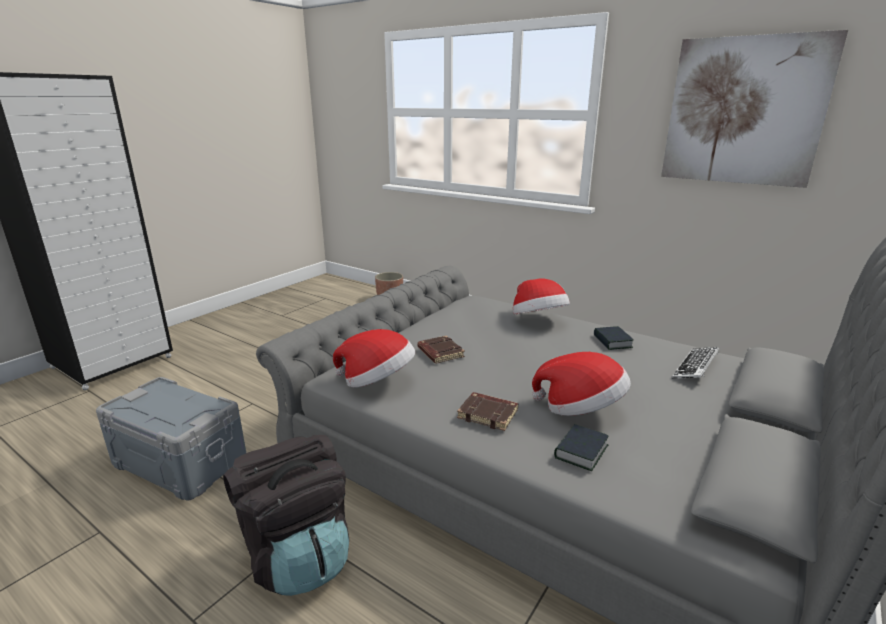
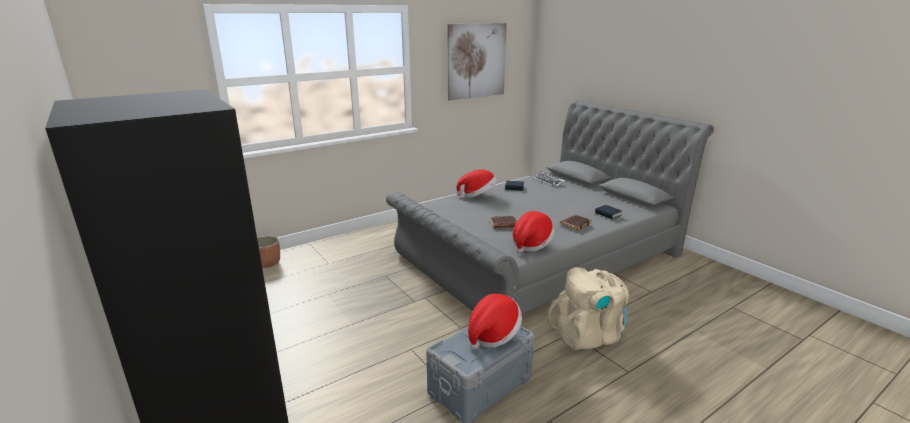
camera: 70 degrees left, 0 degrees up
(297, 555) = (588, 335): black backpack -> beige backpack
(580, 409) = (576, 207): hat -> hat (493, 335)

